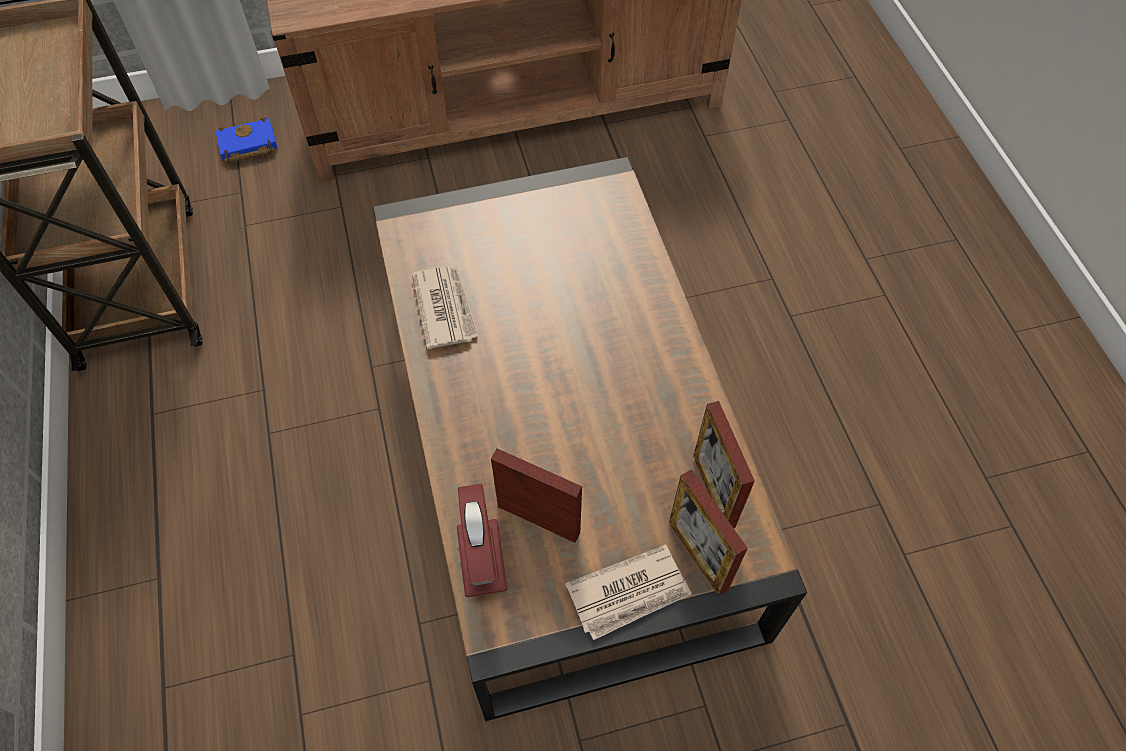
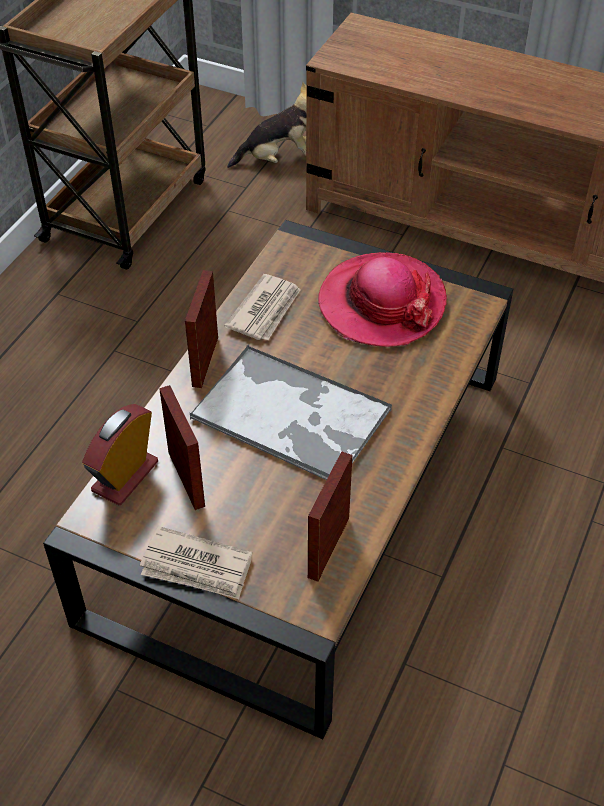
camera: 40 degrees right, 10 degrees down
(247, 146) = (279, 159): blue book -> plush toy
(538, 237) = (381, 303): none -> hat
(567, 393) = (292, 415): none -> tray
(698, 555) = (270, 579): picture frame -> picture frame (205, 361)

